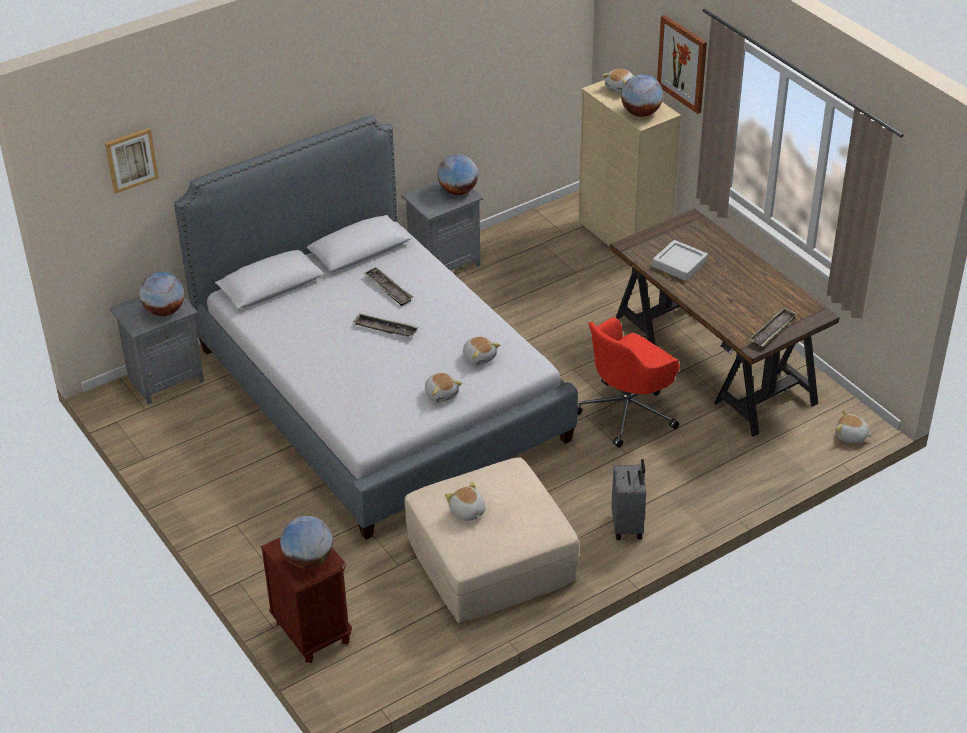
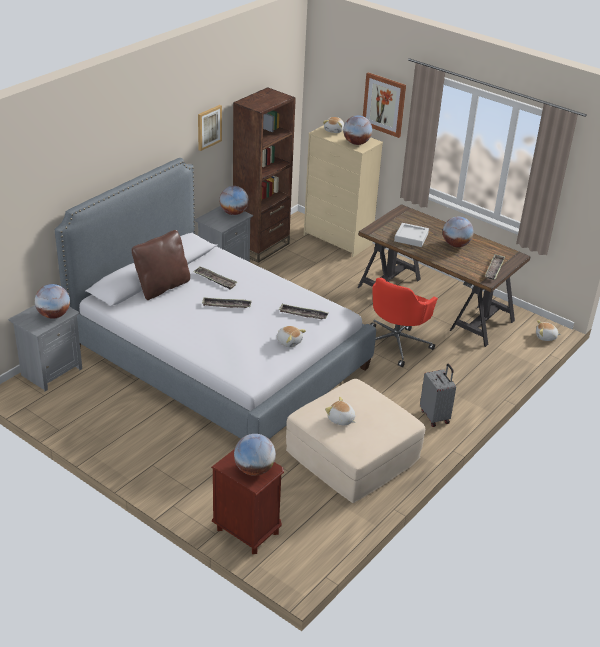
camera: 20 degrees left, 5 degrees down
(131, 159) = (24, 195): picture -> picture (209, 127)
(316, 290) = (162, 287): none -> brown pillow
(479, 357) = (303, 314): plush toy -> tray
(510, 237) = (261, 247): none -> brown bookcase
(738, 284) = (455, 245): none -> globe

